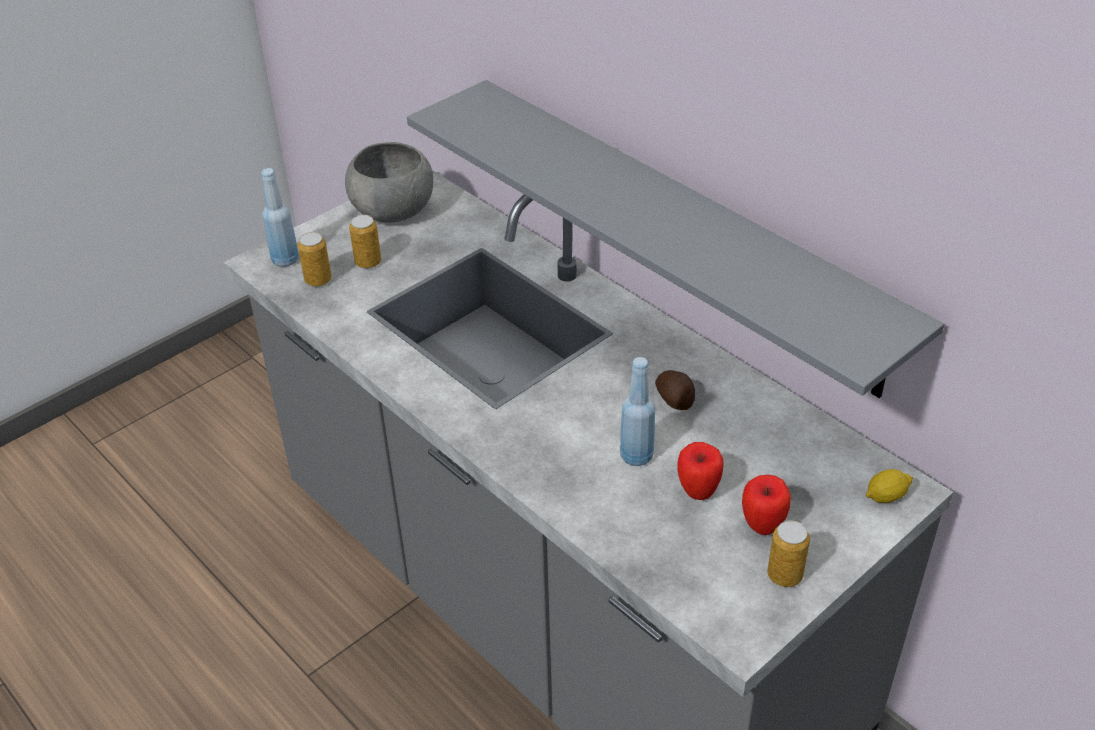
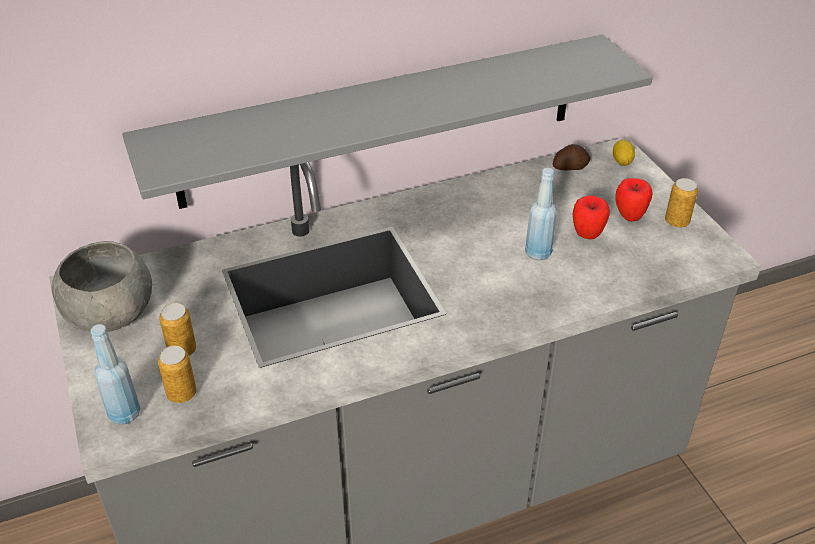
camera: 70 degrees left, 0 degrees up
(675, 399) = (486, 217): potato -> potato (569, 167)

